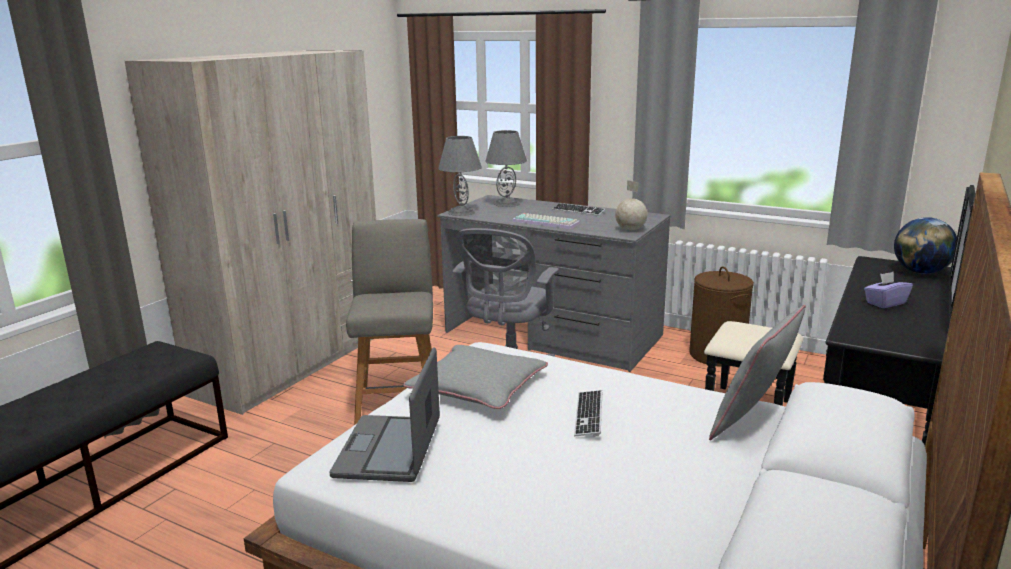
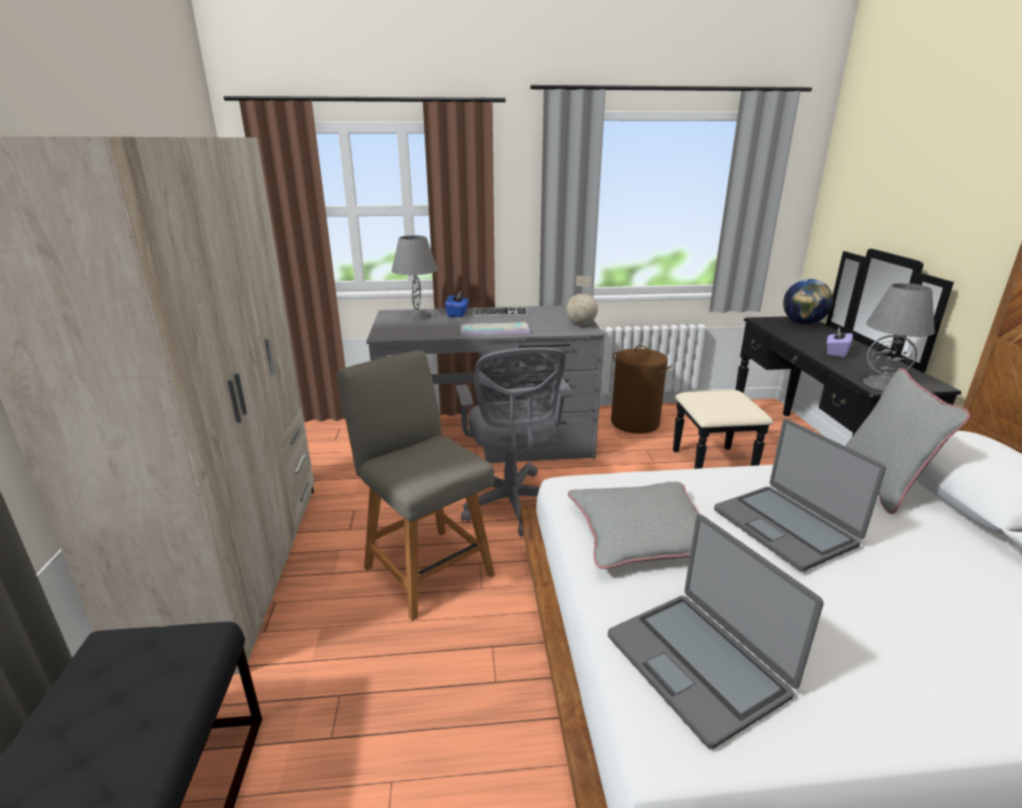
camera: 35 degrees left, 5 degrees up
(462, 212) = (389, 334): grey table lamp -> grey table lamp (883, 384)
(542, 206) = (457, 314): none -> blue tissue box
(588, 415) = (785, 527): keyboard -> laptop

